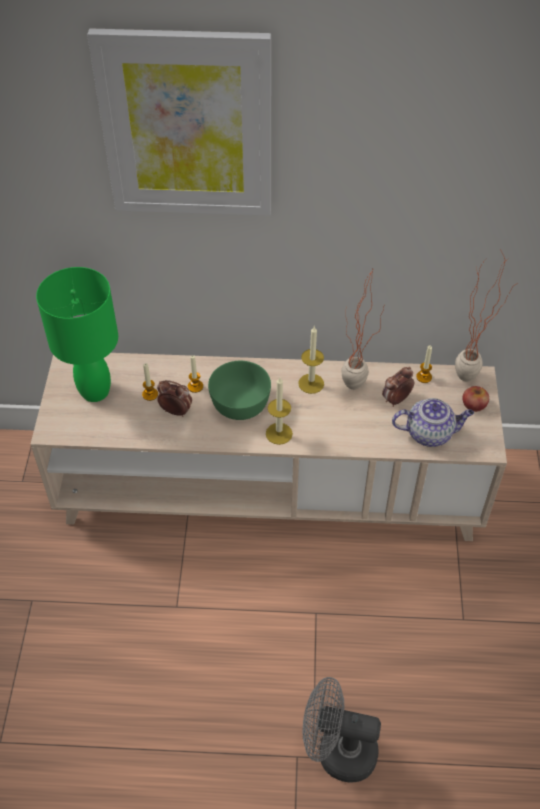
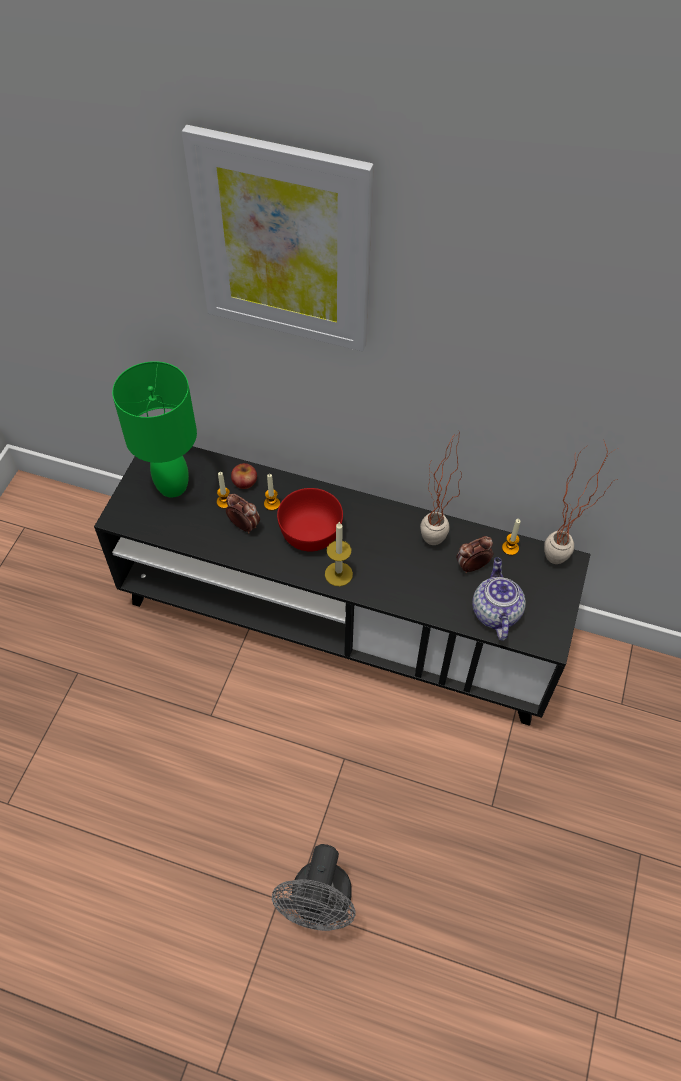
camera: 15 degrees right, 5 degrees up
(239, 404) = (309, 532): green bowl -> red bowl
(270, 490) = (339, 619): beige tv stand -> black tv stand
(311, 383) = (389, 528): candle -> none
(337, 751) = (319, 905): grey fan -> grey fan turned 105 degrees counterclockwise
(430, 433) = (495, 611): teapot -> teapot turned 105 degrees counterclockwise
(474, 404) = (553, 591): apple -> apple (244, 481)

